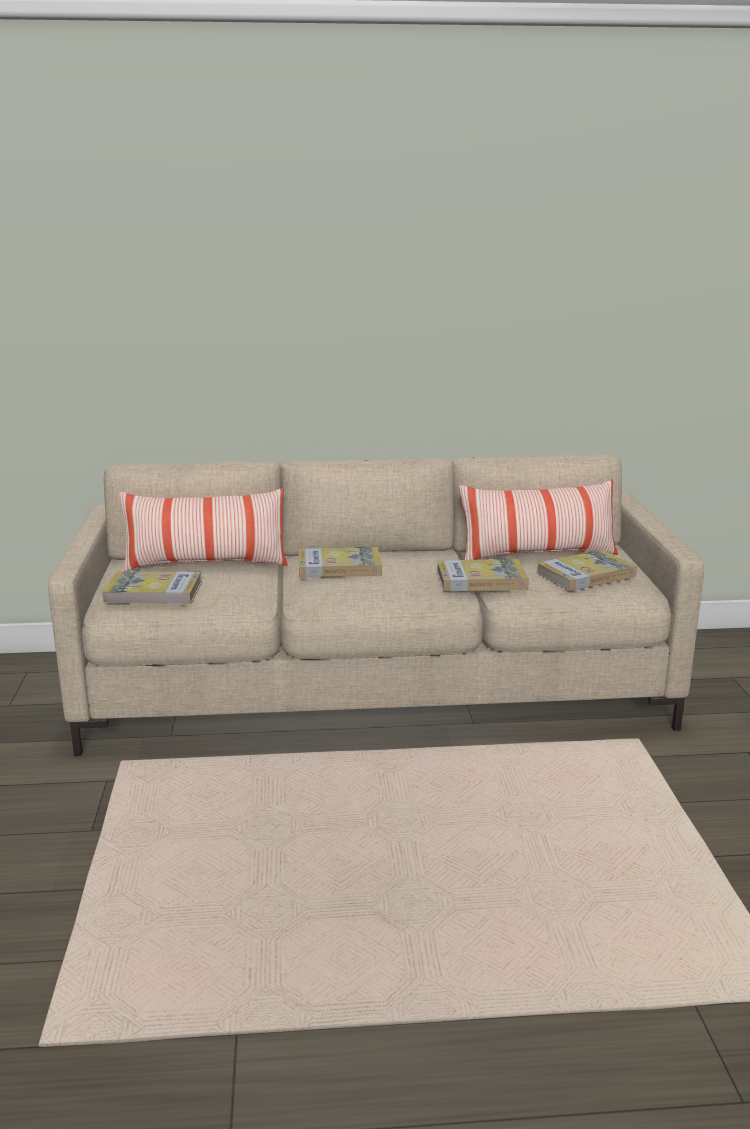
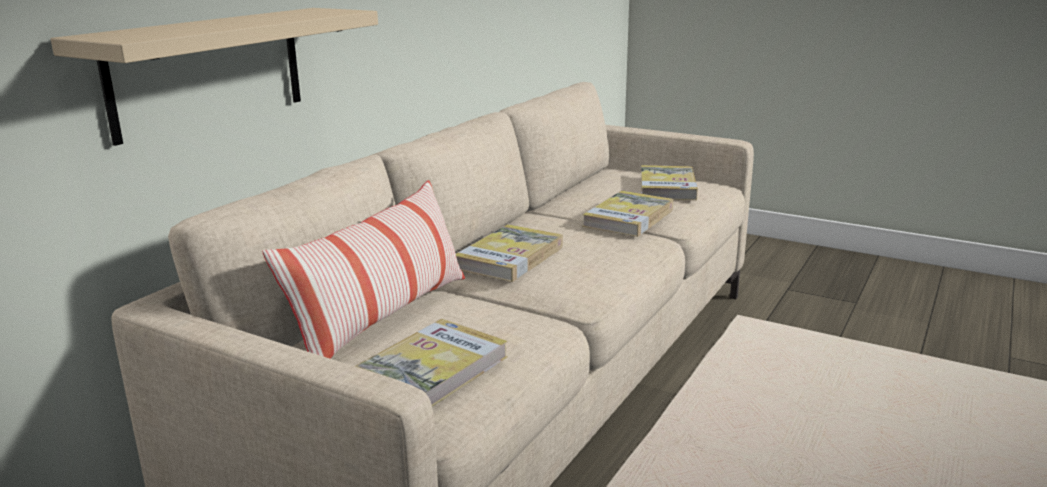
camera: 55 degrees left, 0 degrees up
(185, 385) = (209, 71): none -> beige shelf
(537, 555) = (598, 188): pillow -> none

